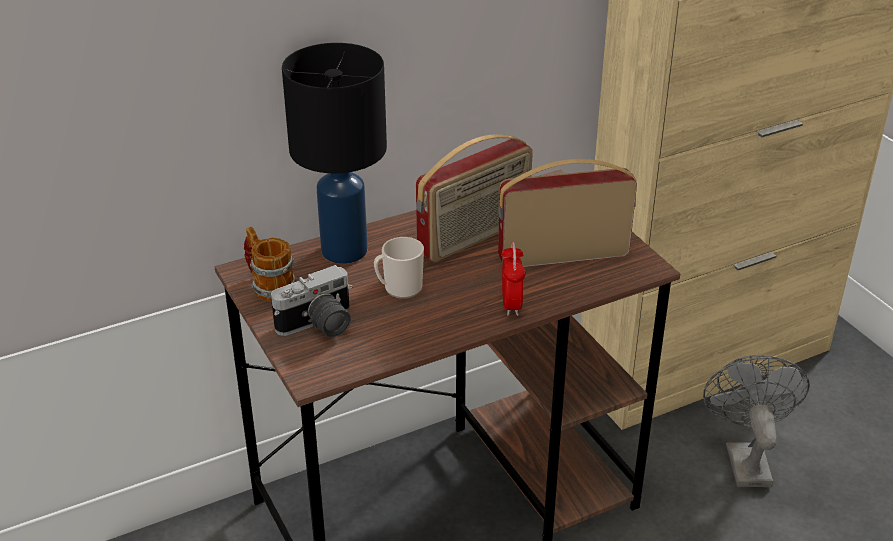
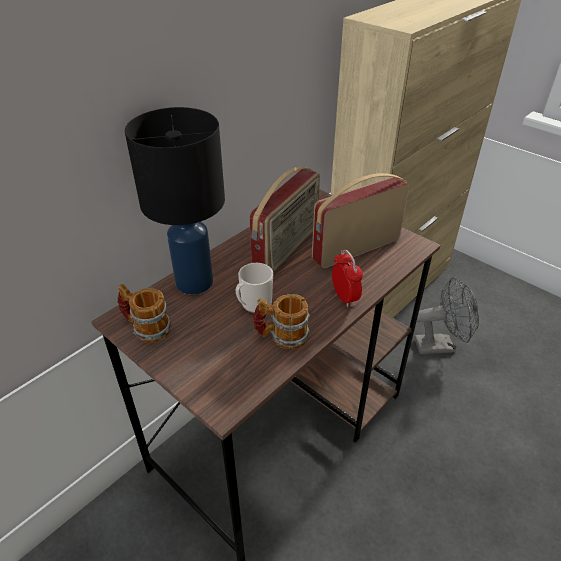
camera: 20 degrees left, 5 degrees up
(319, 326) = (206, 355): camera -> none
(411, 327) = (281, 336): none -> mug
(745, 459) = (440, 345): grey fan -> grey fan turned 105 degrees clockwise

